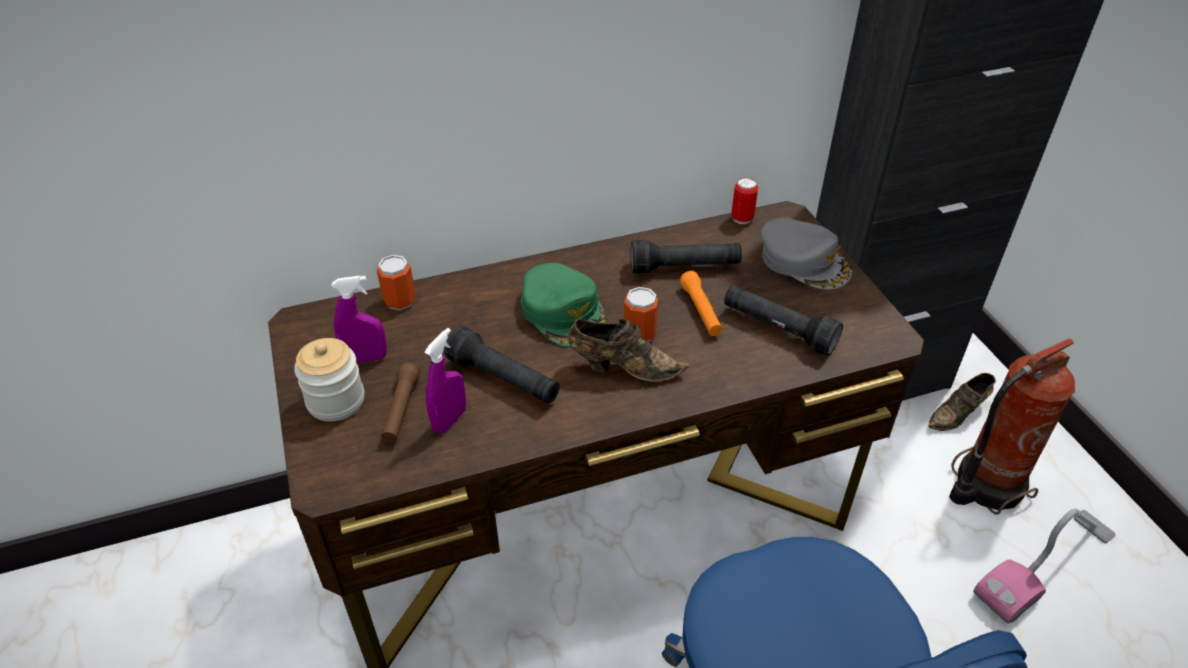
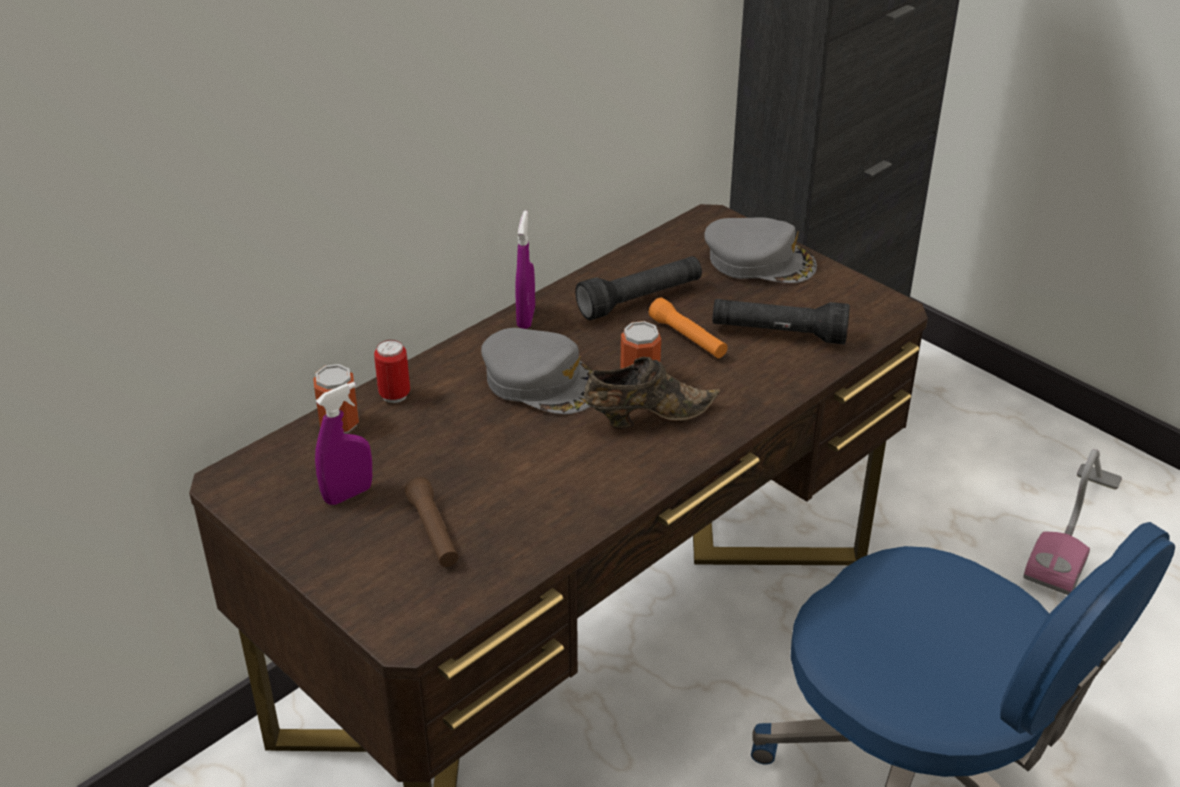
camera: 25 degrees left, 5 degrees down
(336, 401) = (348, 547): jar -> none
(449, 420) = (497, 524): purple spray bottle -> purple spray bottle (526, 318)
(504, 380) = (527, 467): black flashlight -> none
(564, 312) = (541, 380): green cap -> grey cap
(742, 219) = (666, 234): can -> can (394, 395)
(958, 414) = (917, 409): brown shoe -> none
(985, 485) = (979, 471): fire extinguisher -> none

